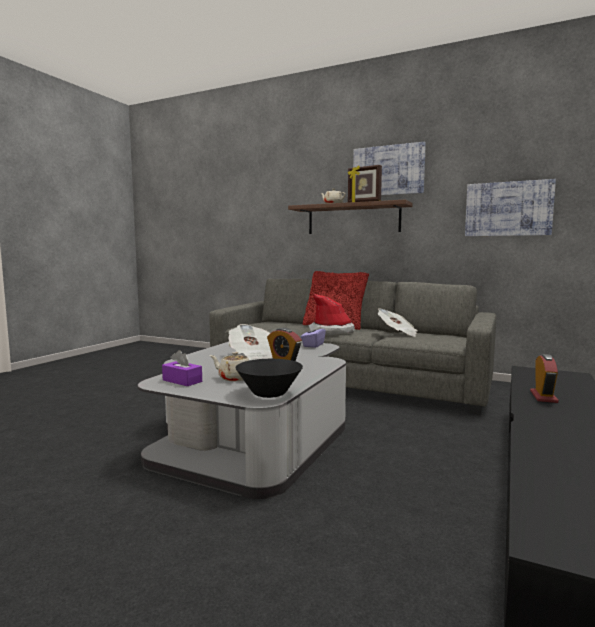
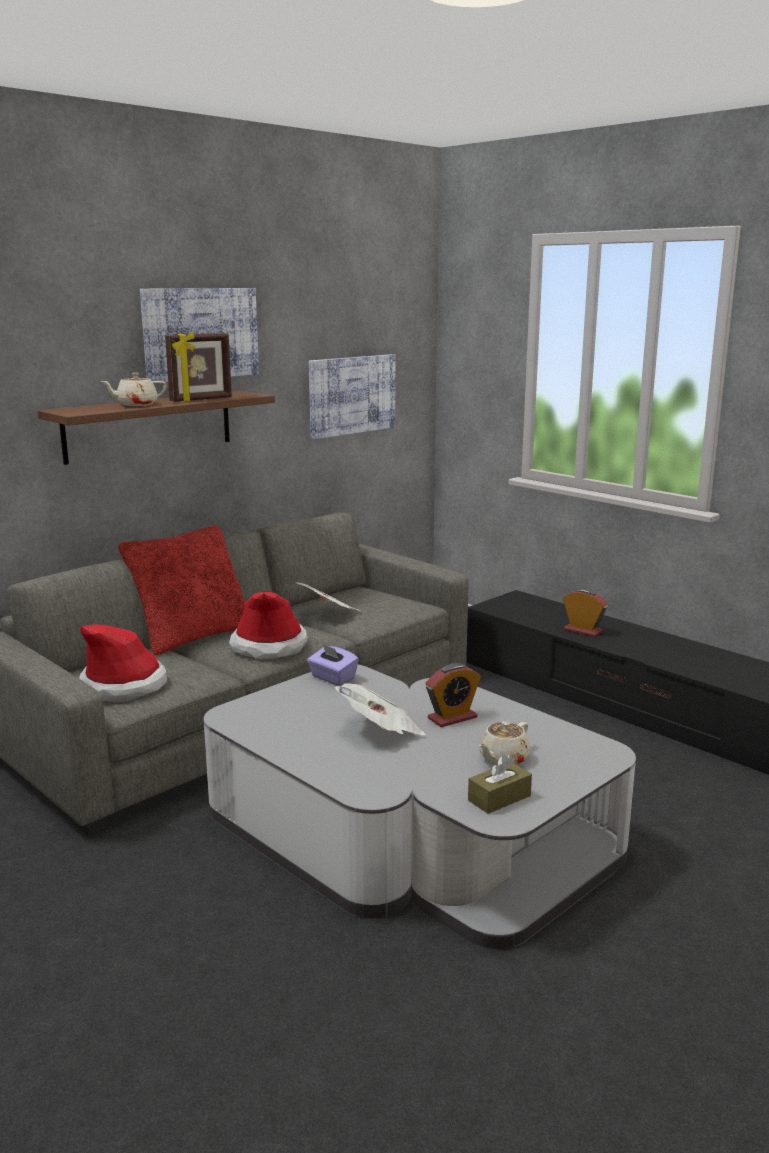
camera: 70 degrees left, 10 degrees up
(182, 381) = (499, 798): purple tissue box -> brown tissue box
(261, 324) = (124, 685): none -> hat
(269, 393) = (584, 746): black bowl -> none

